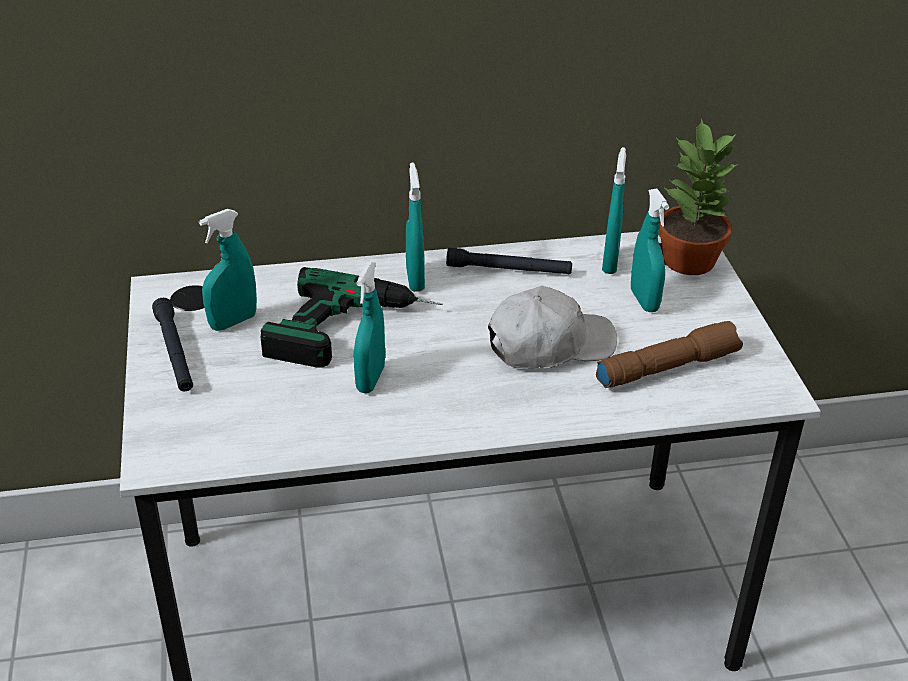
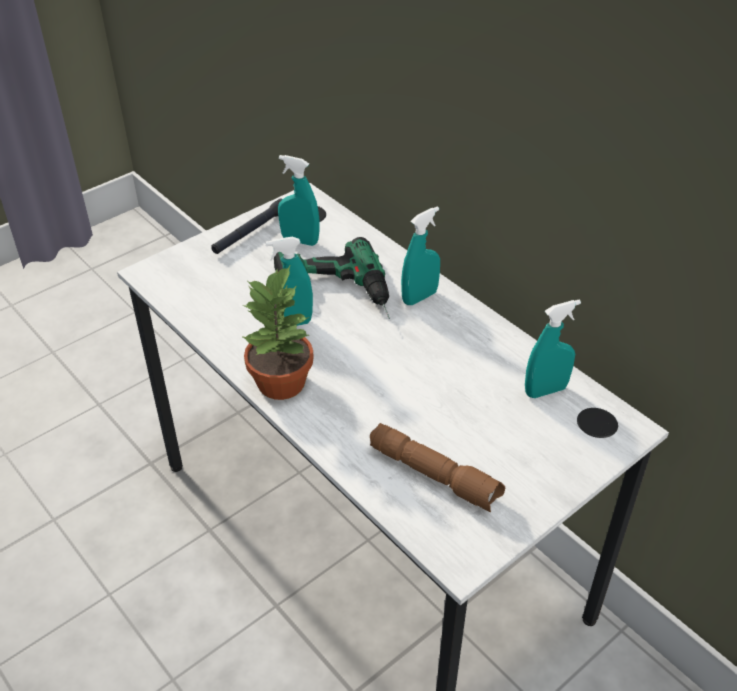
camera: 60 degrees right, 5 degrees up
(509, 270) = (478, 338): black flashlight -> none
(549, 345) = (404, 396): white cap -> none
(644, 301) = (512, 430): turquoise spray bottle -> none
(690, 260) = (599, 438): potted plant -> potted plant (282, 383)

